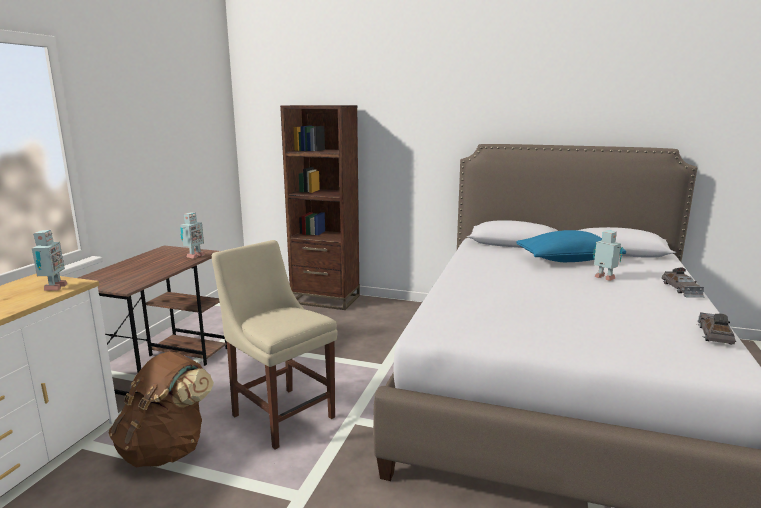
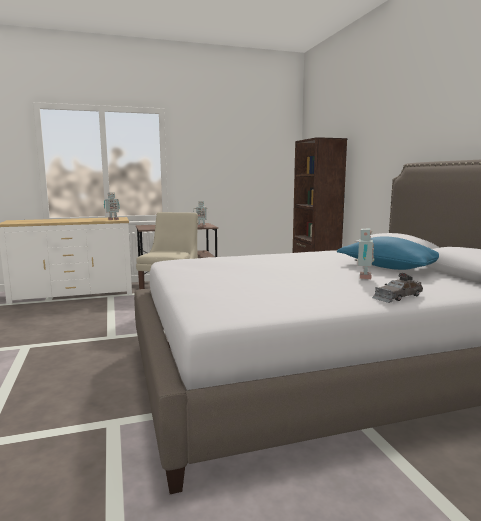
camera: 55 degrees right, 5 degrees down
(166, 450) = (120, 307): brown backpack -> none
(714, 334) = (285, 308): grey toy car -> none

